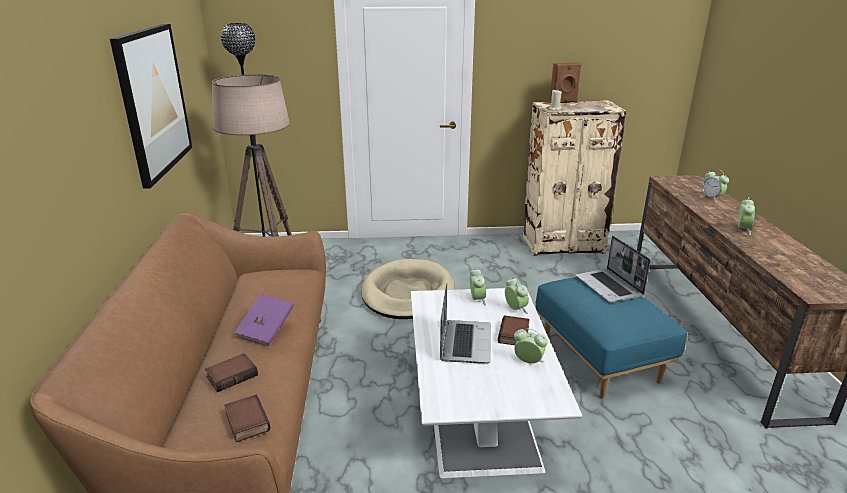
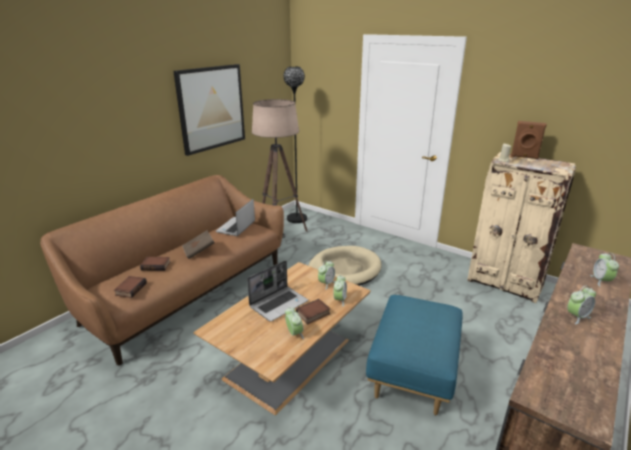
camera: 40 degrees right, 0 degrees up
(266, 330) = (199, 251): purple book -> brown book
(478, 409) = (290, 356): white coffee table -> brown coffee table
(609, 287) = (434, 317): laptop -> laptop (236, 227)

